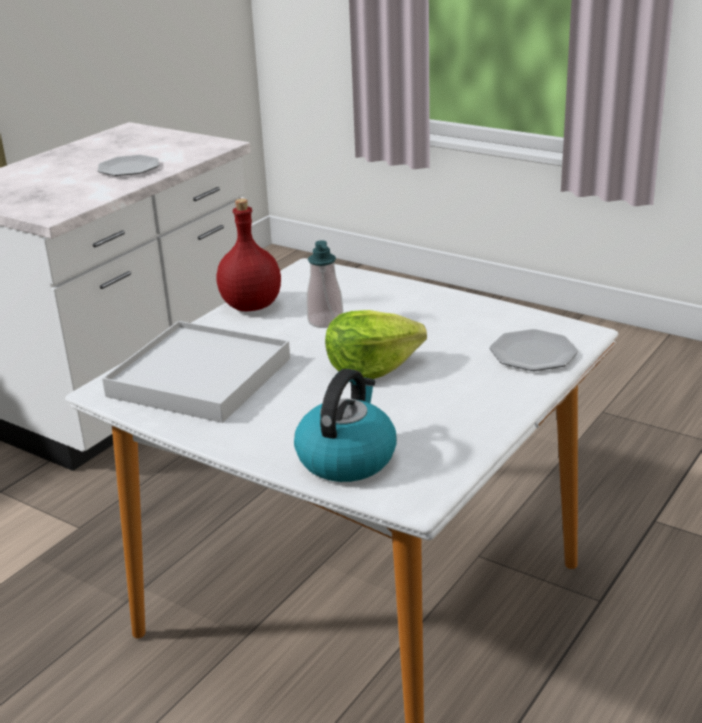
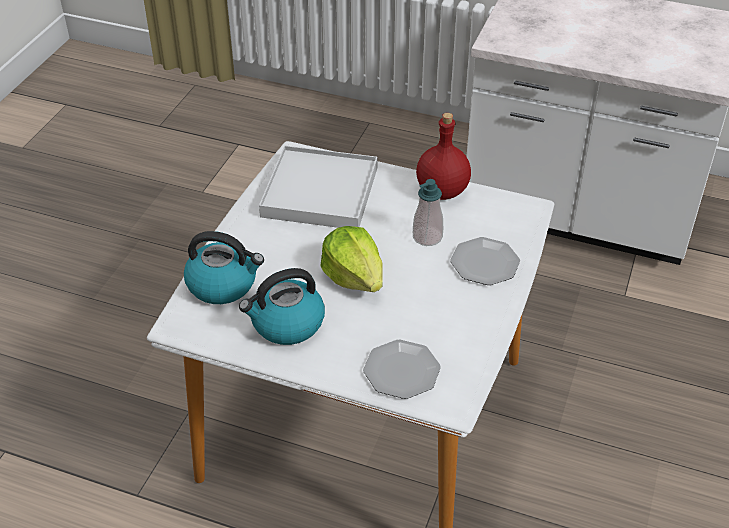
camera: 75 degrees right, 15 degrees up
(128, 168) = (617, 48): plate -> plate (484, 263)
(439, 416) = (286, 324): none -> kettle

